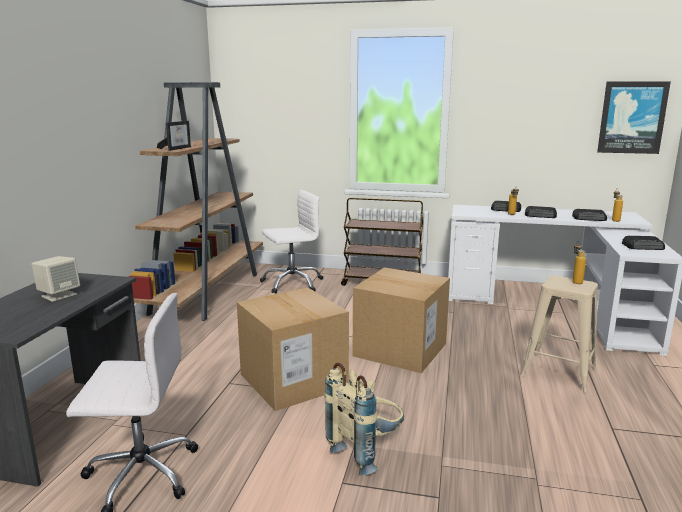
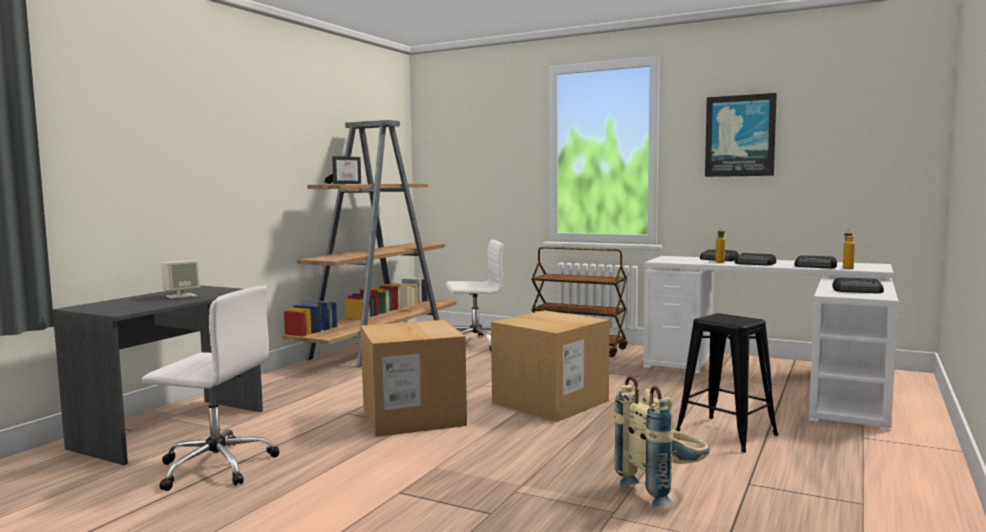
camera: 15 degrees right, 10 degrees down
(367, 451) = (444, 473): beige backpack -> beige backpack (663, 491)
(558, 372) = (726, 434): beige stool -> black stool
(575, 281) = (739, 318): bottle -> none
(632, 117) = (881, 147): picture -> picture (740, 136)

